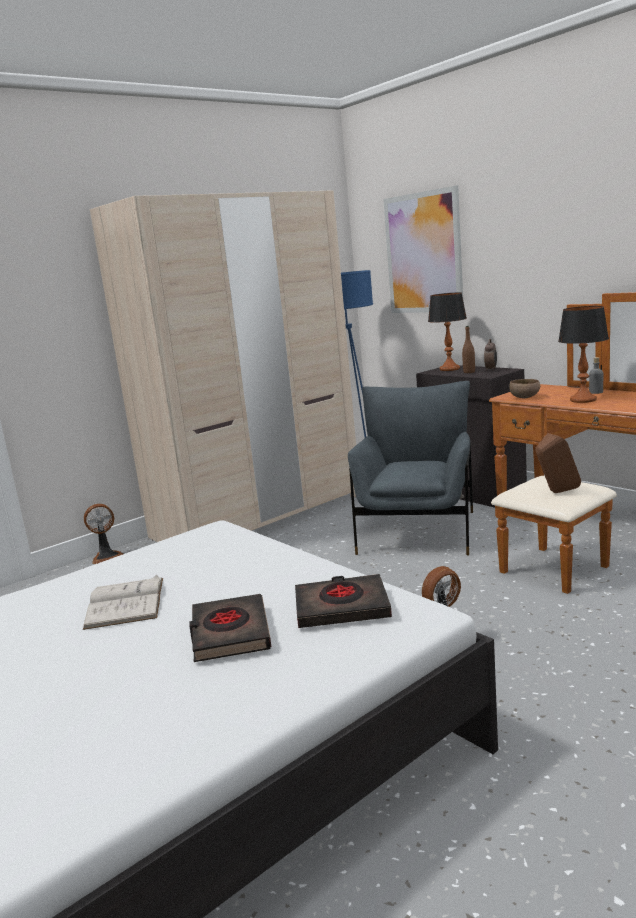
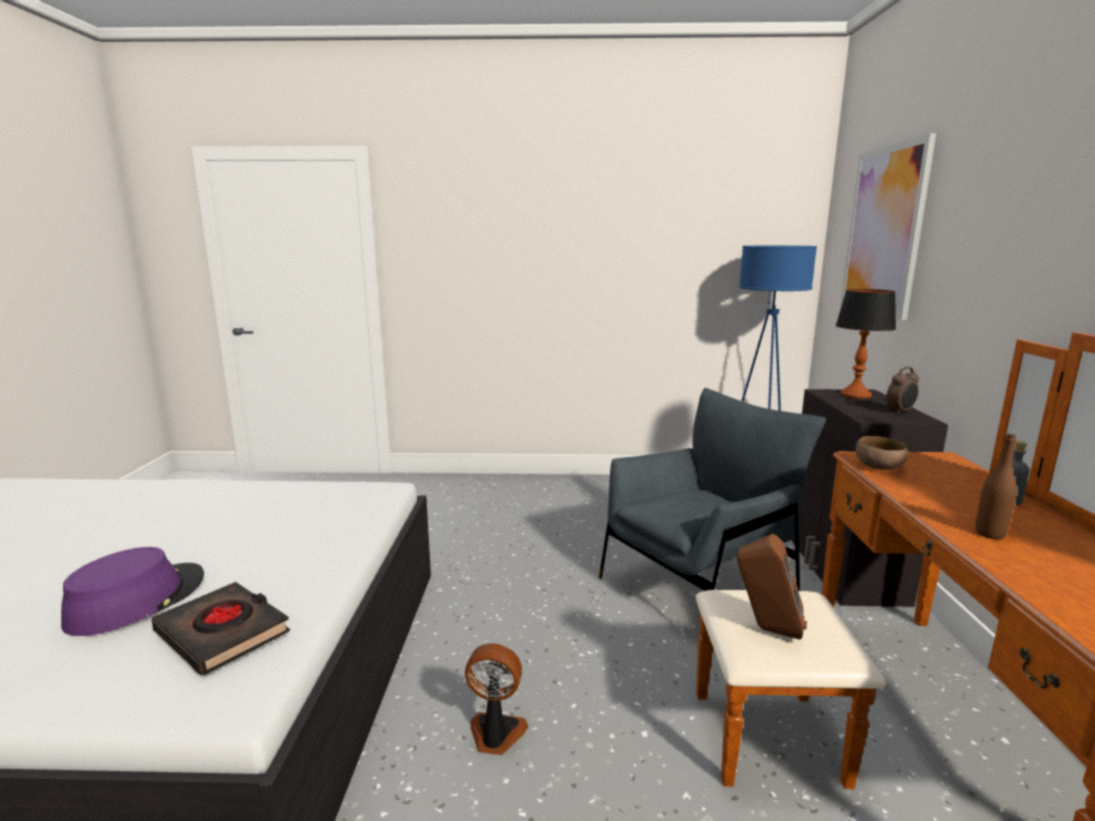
camera: 40 degrees right, 0 degrees up
(106, 556) = (447, 478): fan -> none
(125, 602) = (192, 525): white book -> none
(230, 634) = (137, 599): black book -> purple hat
(259, 516) = (597, 493): beige wardrobe -> none
(469, 372) = (863, 406): brown bottle -> brown bottle (990, 534)
(583, 400) = (950, 505): table lamp -> none

